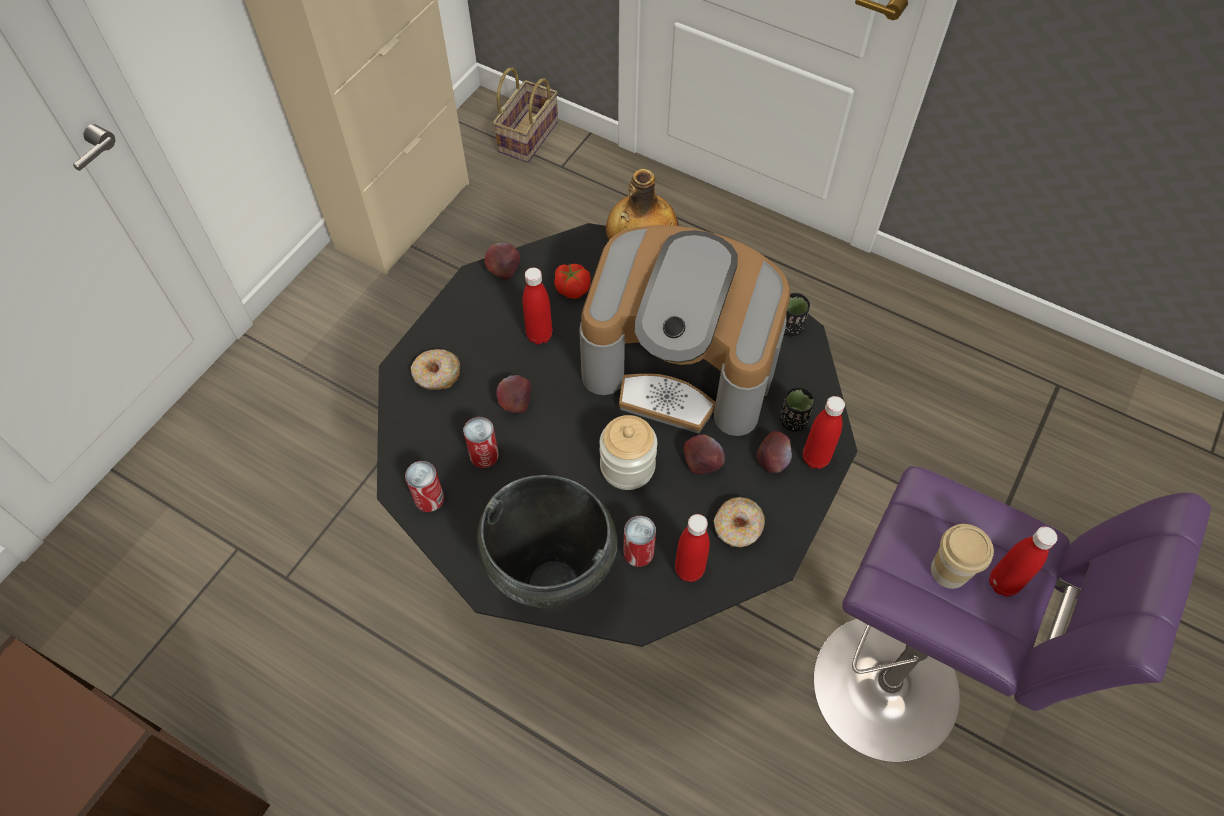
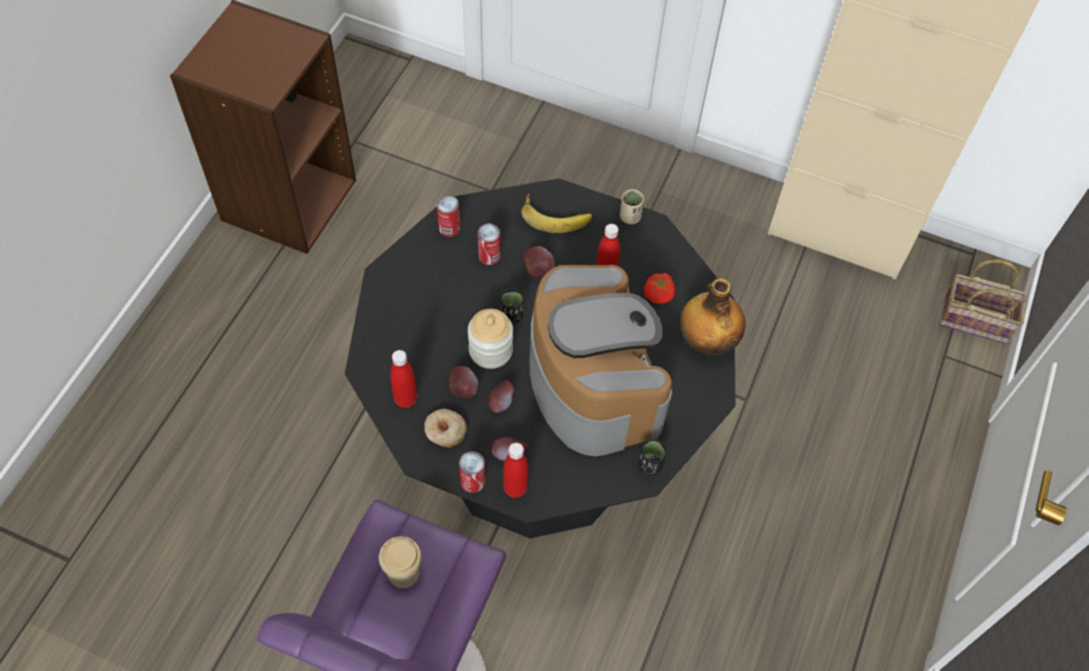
camera: 80 degrees right, 0 degrees up
(436, 375) = (556, 215): donut -> banana
(457, 300) = (630, 217): none -> beige cup
(504, 269) = (668, 244): apple -> apple (463, 389)
(553, 585) = (387, 312): black cooking pot -> none
(638, 552) = (417, 364): can -> can (473, 481)
(682, 366) = (592, 382): coffee machine -> coffee machine turned 150 degrees clockwise
(793, 421) = (550, 470): black cup -> black cup (511, 316)
(1003, 583) = (396, 617): red bottle -> none

